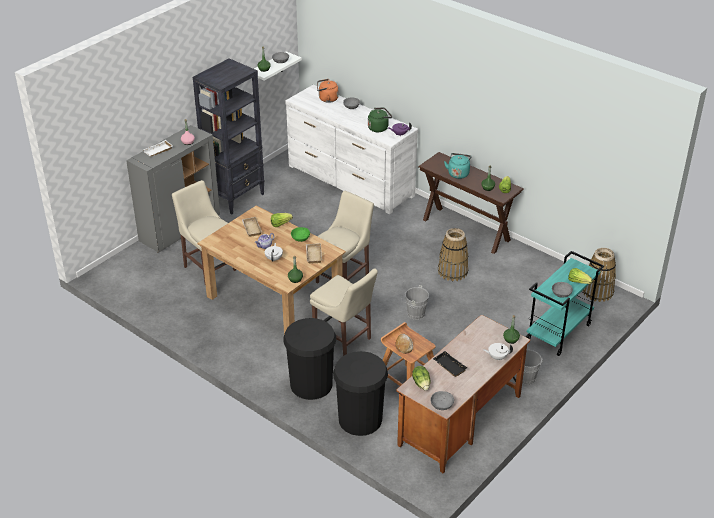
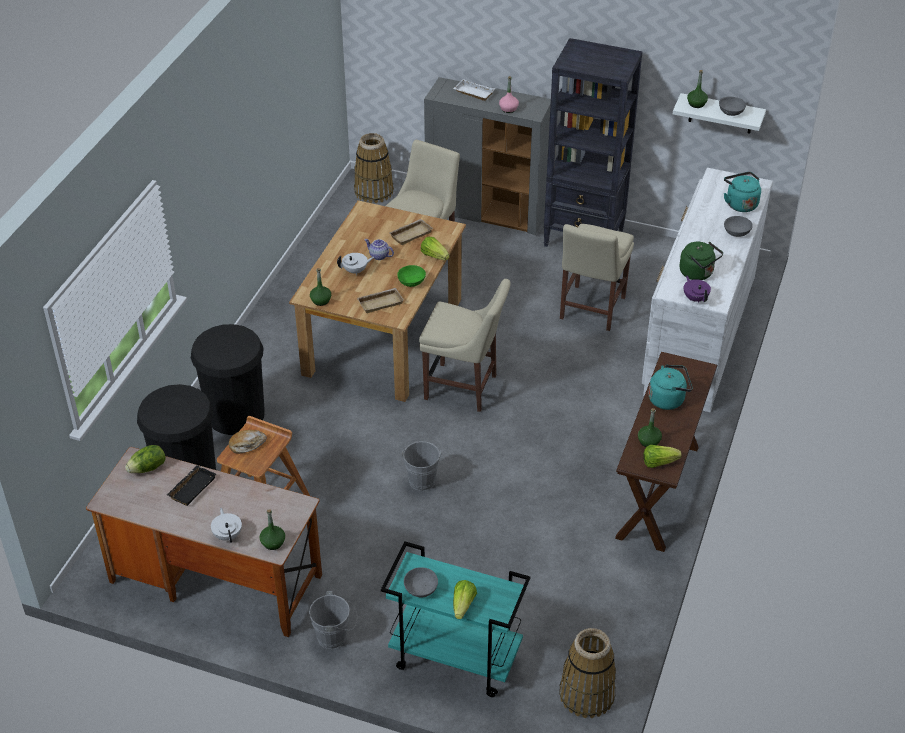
camera: 70 degrees right, 5 degrees up
(327, 99) = (740, 203): orange kettle -> turquoise kettle
(344, 340) = (333, 422): beige chair -> beige chair (590, 310)
(441, 405) = (110, 497): grey bowl -> none
(453, 271) = (542, 499): basket -> basket (374, 191)

